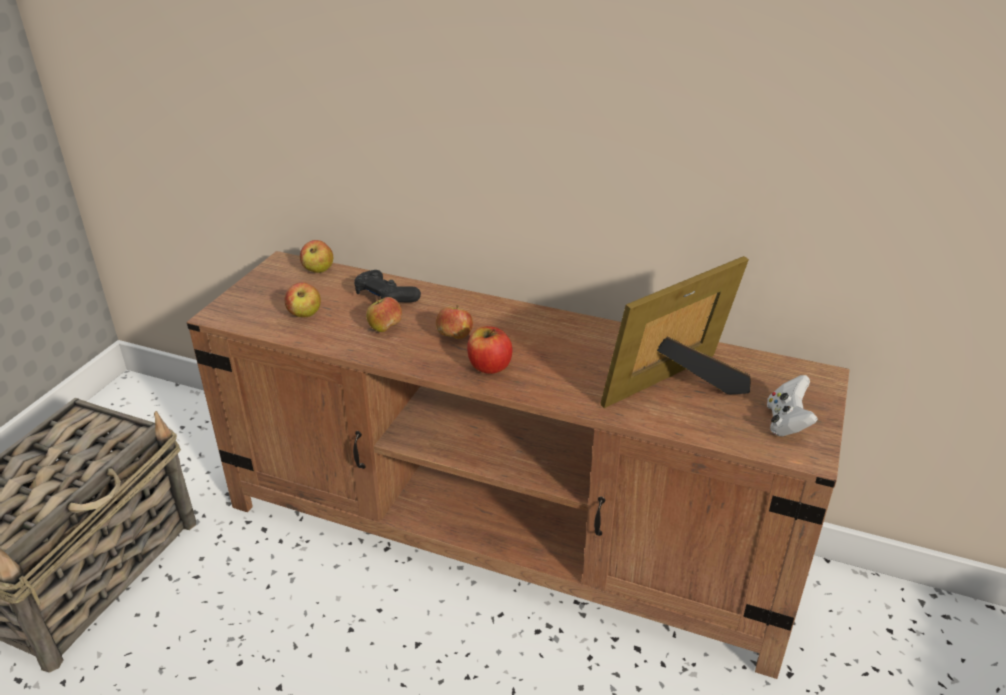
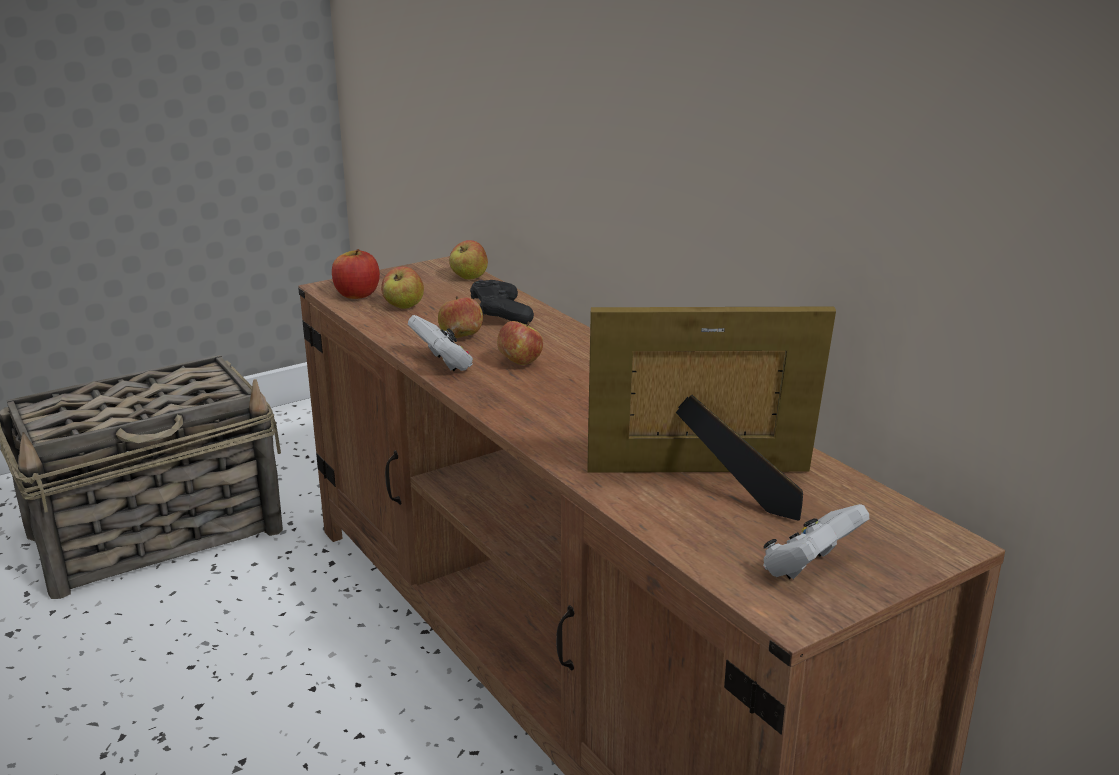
camera: 35 degrees right, 10 degrees down
(404, 357) = (443, 364): none -> white game controller
(489, 366) = (517, 397): apple -> apple (357, 294)

